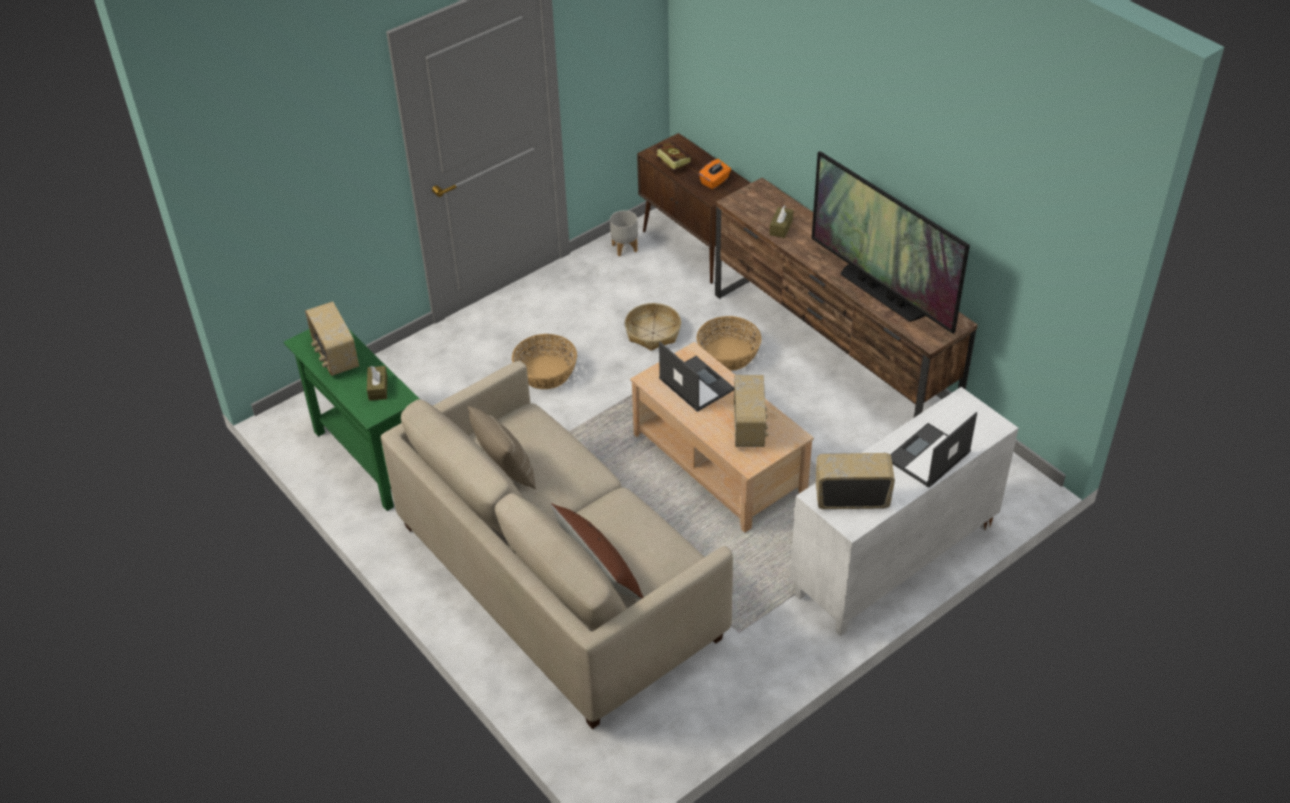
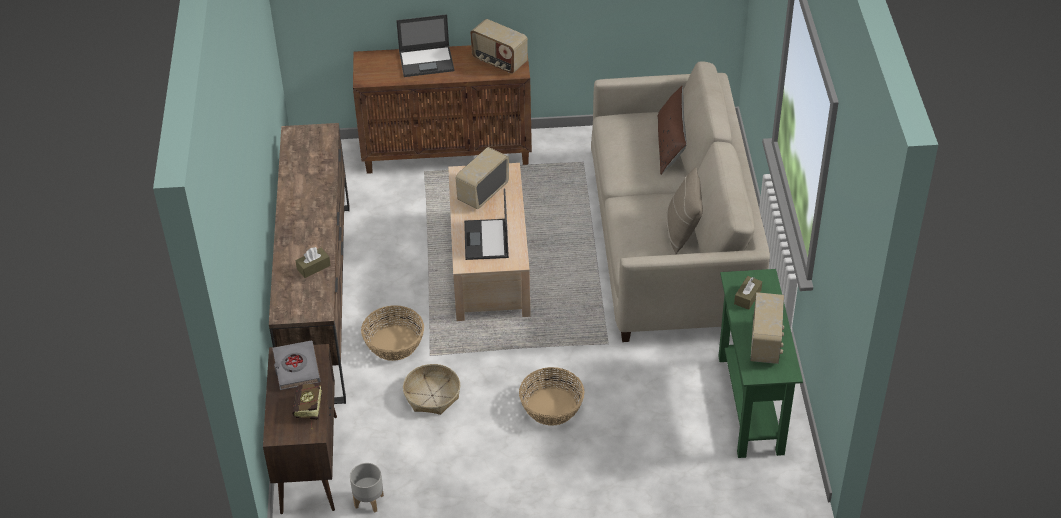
camera: 145 degrees left, 0 degrees up
(715, 181) = (296, 368): orange tissue box -> grey book
(881, 293) = (312, 177): television -> none
(894, 562) = (448, 152): white cabinet -> brown cabinet

